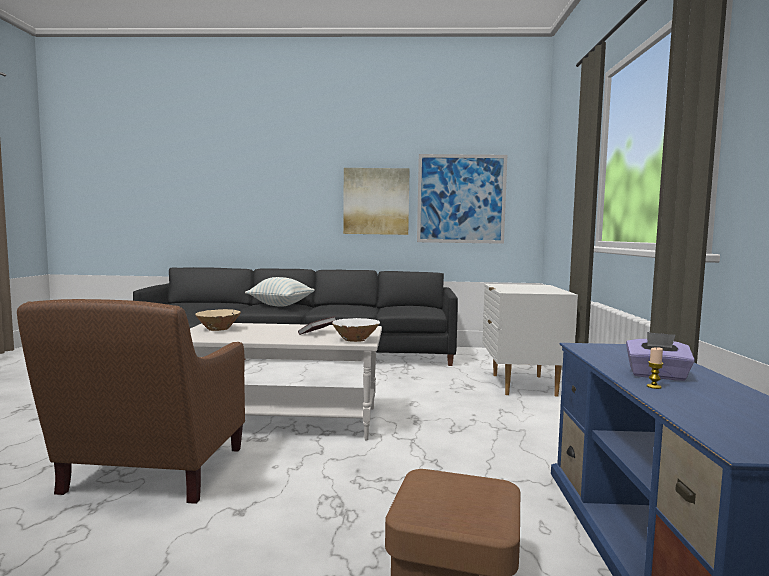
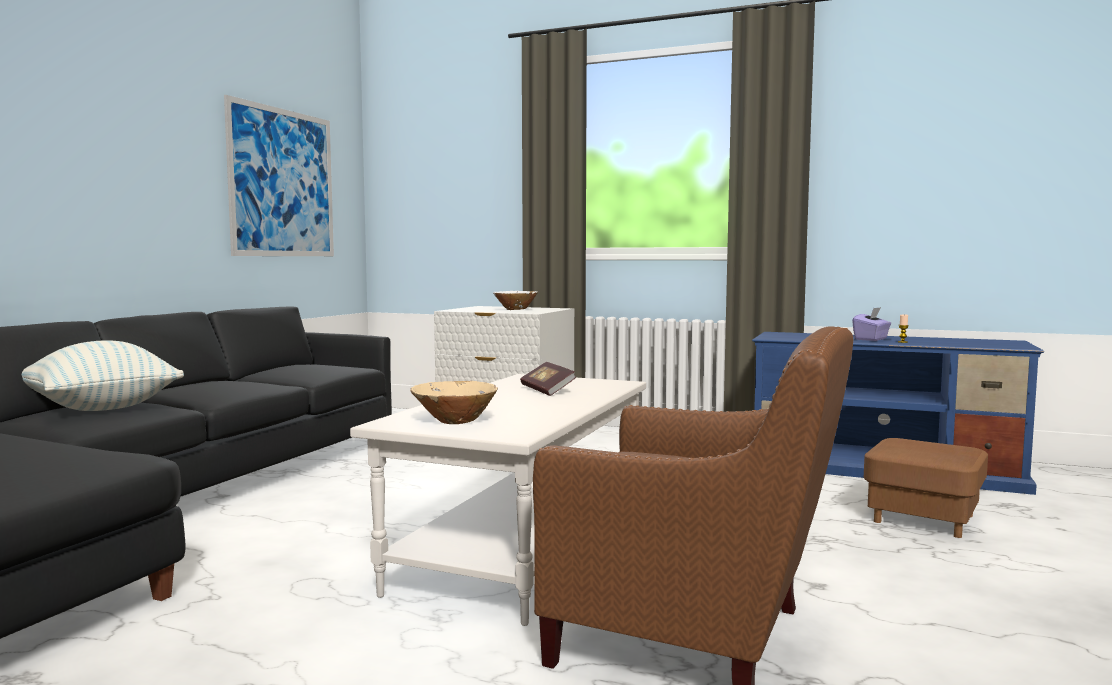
camera: 70 degrees left, 0 degrees up
(355, 340) = (610, 383): white bowl -> white bowl (515, 309)
(376, 201) = (164, 175): picture -> none

